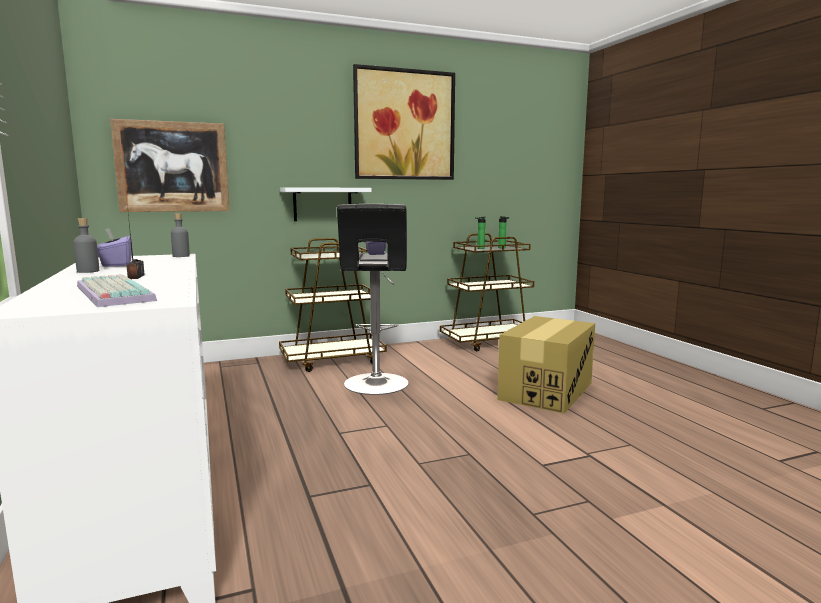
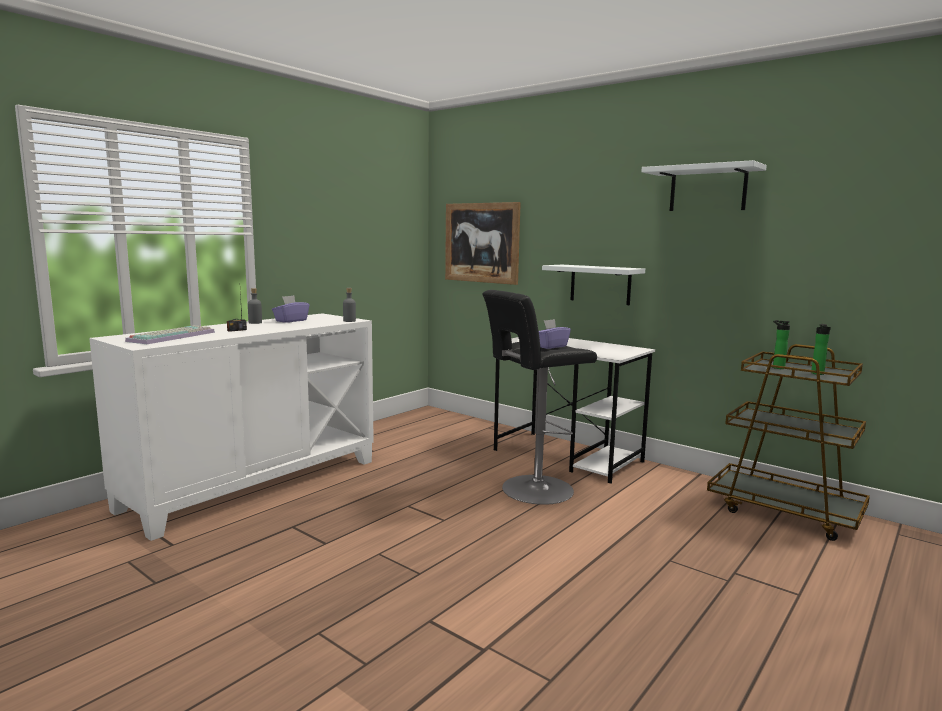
camera: 60 degrees right, 0 degrees up
(333, 360) = (568, 456): brown cart -> white desk
(404, 125) = (708, 189): picture -> white shelf
(546, 391) = (660, 586): cardboard box -> none

